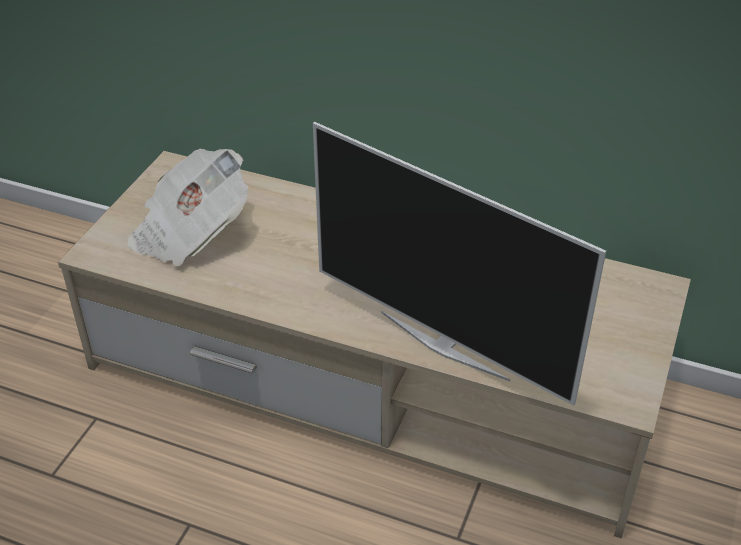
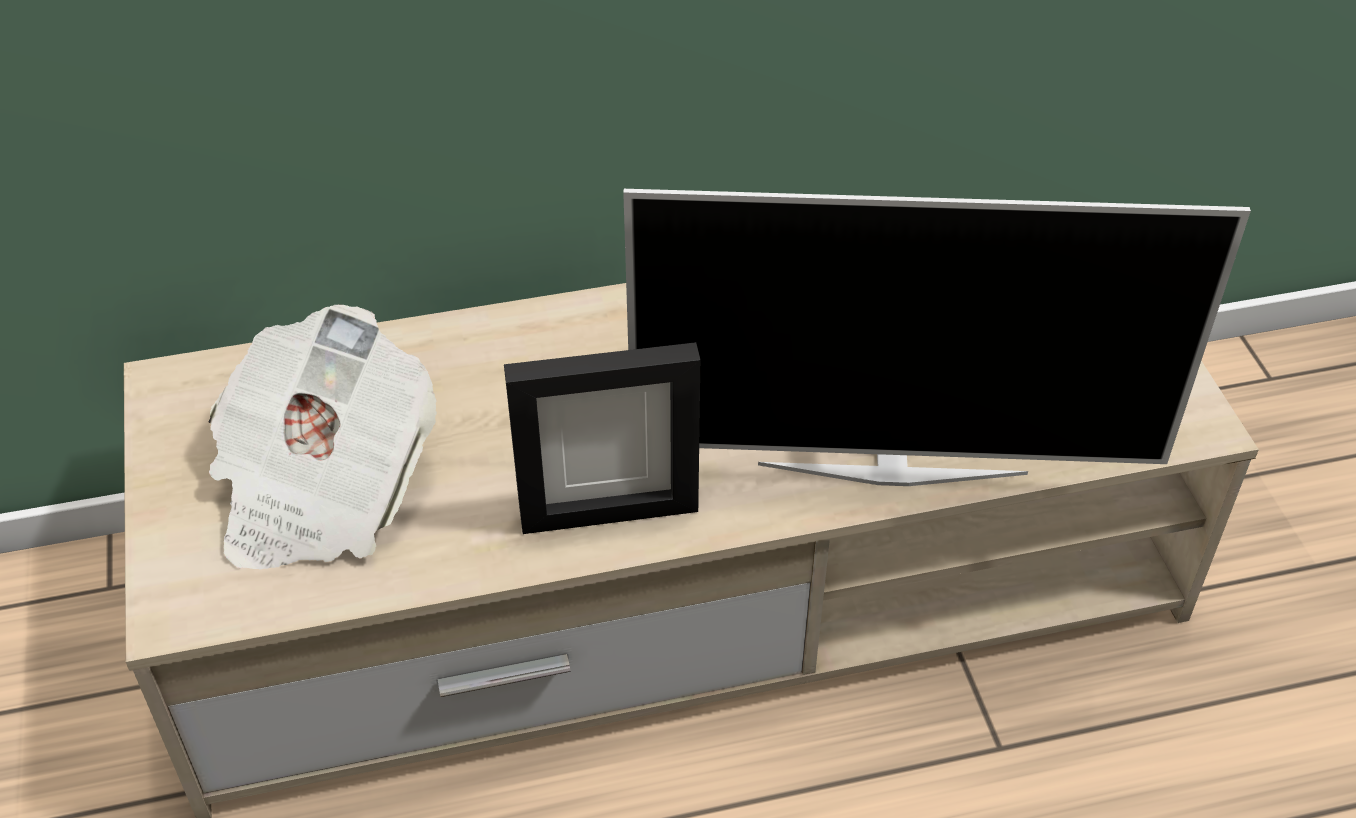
camera: 35 degrees left, 5 degrees up
(295, 299) = (608, 511): none -> picture frame

